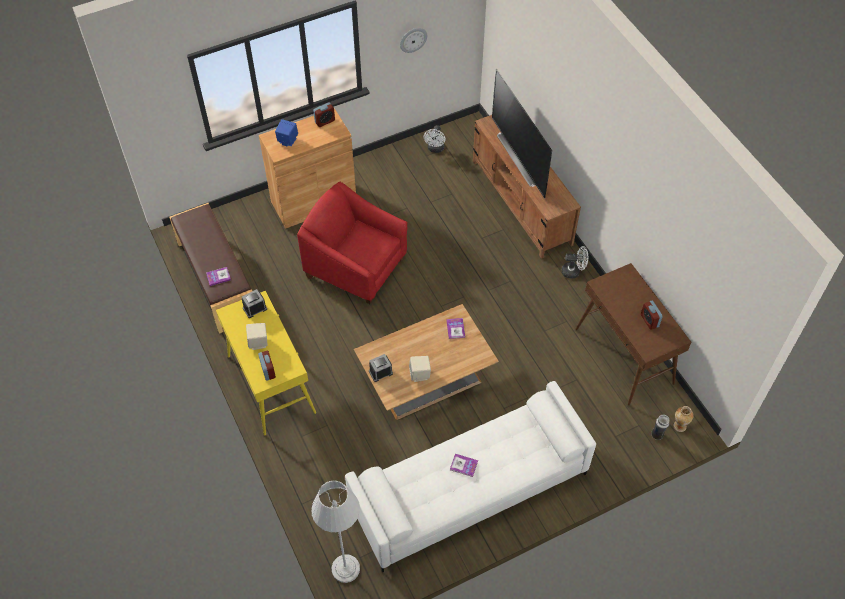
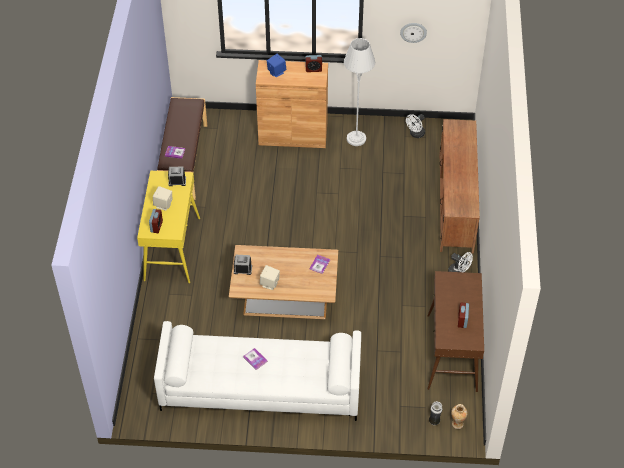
camera: 30 degrees right, 5 degrees down
(345, 569) = (137, 395): grey floor lamp -> grey floor lamp (356, 139)
(356, 267) = (291, 195): red armchair -> none
(521, 157) = (460, 161): television -> none

